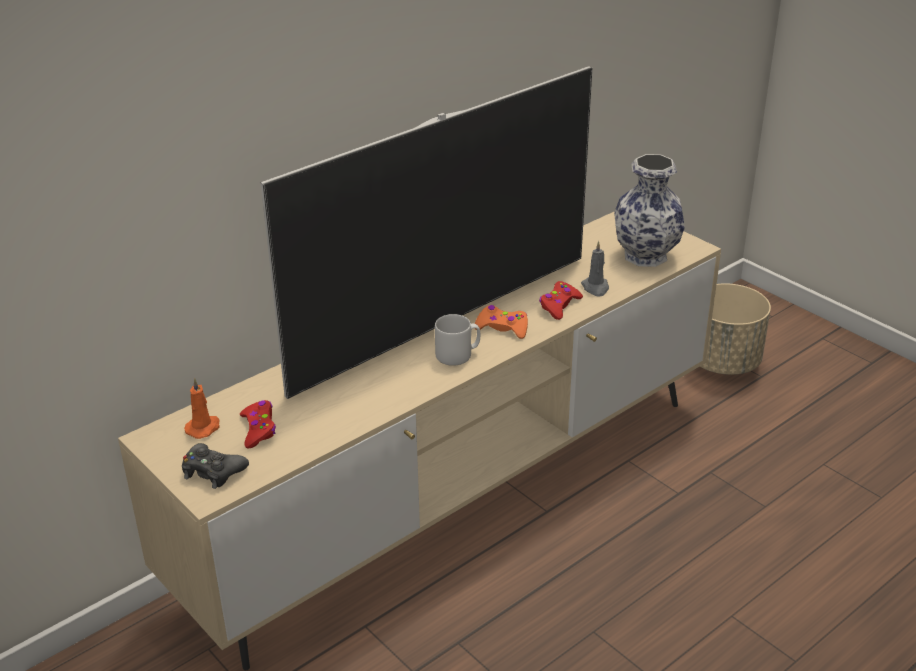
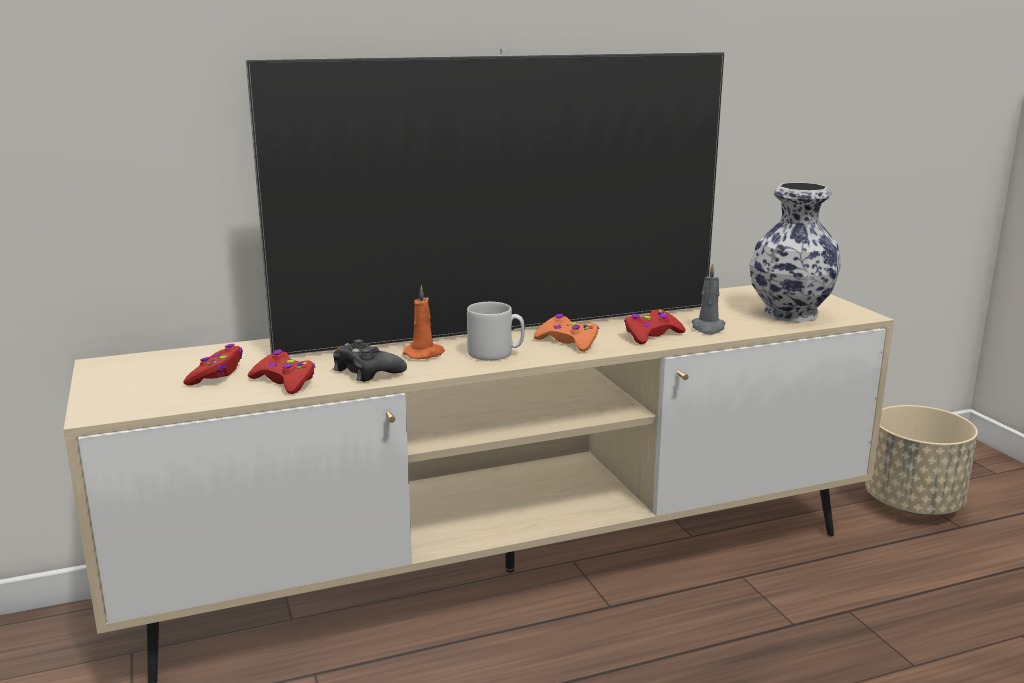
camera: 20 degrees right, 15 degrees down
(204, 428) = (164, 365): orange candle -> orange candle (425, 354)
(213, 471) = (128, 396): black game controller -> black game controller (367, 371)
(321, 425) = (284, 381): none -> red game controller

